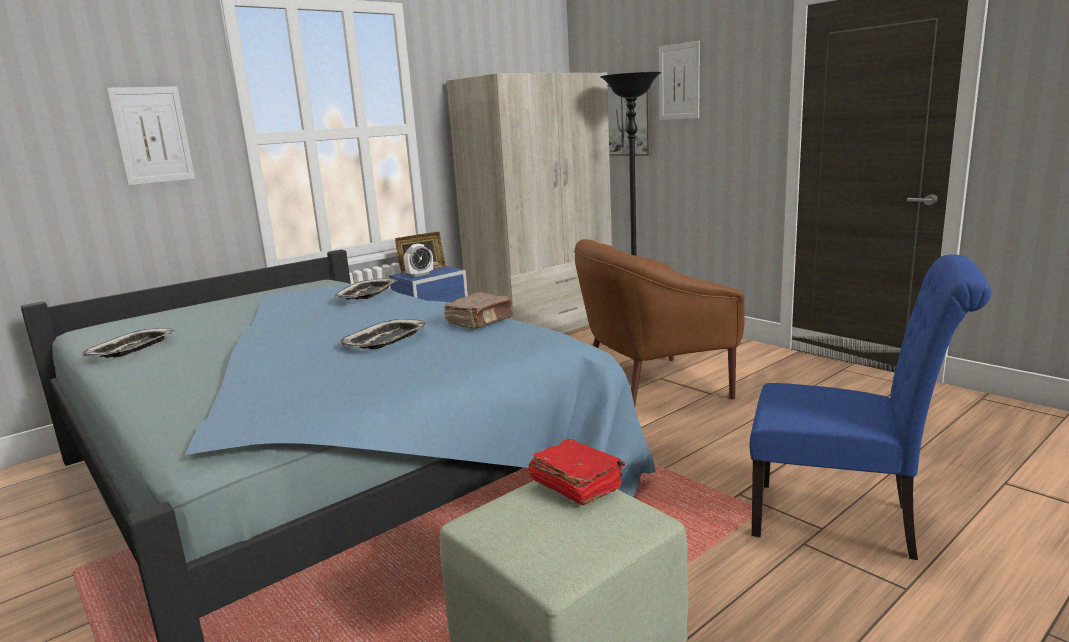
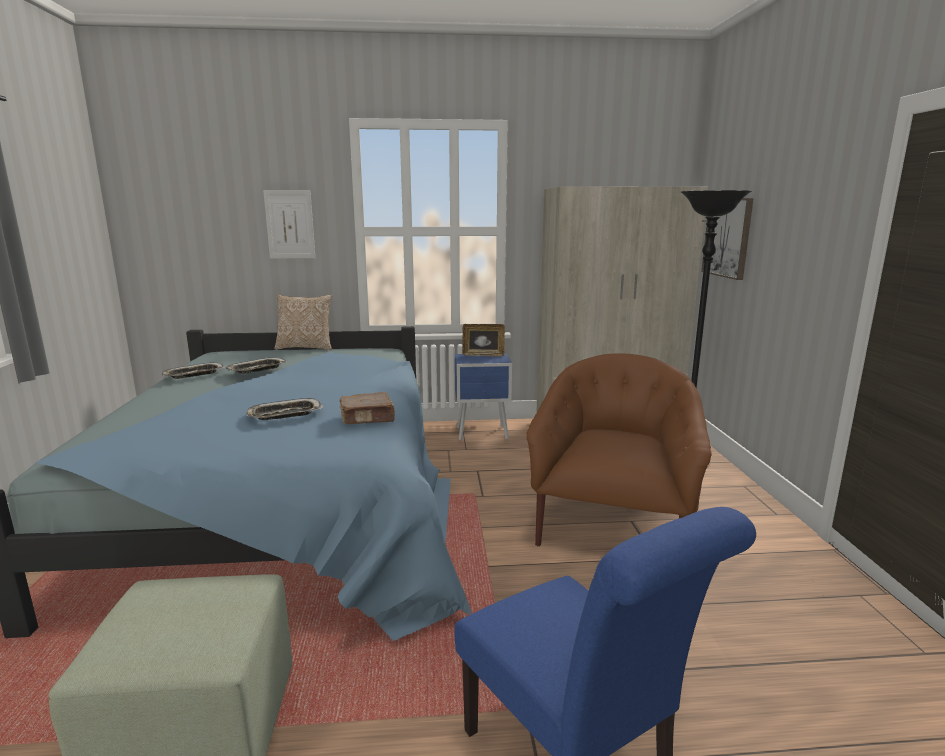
camera: 35 degrees right, 0 degrees up
(213, 299) = (306, 347): none -> pillow
(368, 294) = (369, 369): tray -> tray (257, 369)
(420, 275) = (473, 359): alarm clock -> none
(576, 485) = (237, 596): red book -> none
(652, 386) = (611, 526): brown armchair -> brown armchair turned 90 degrees clockwise
(679, 82) = (775, 202): picture -> none

